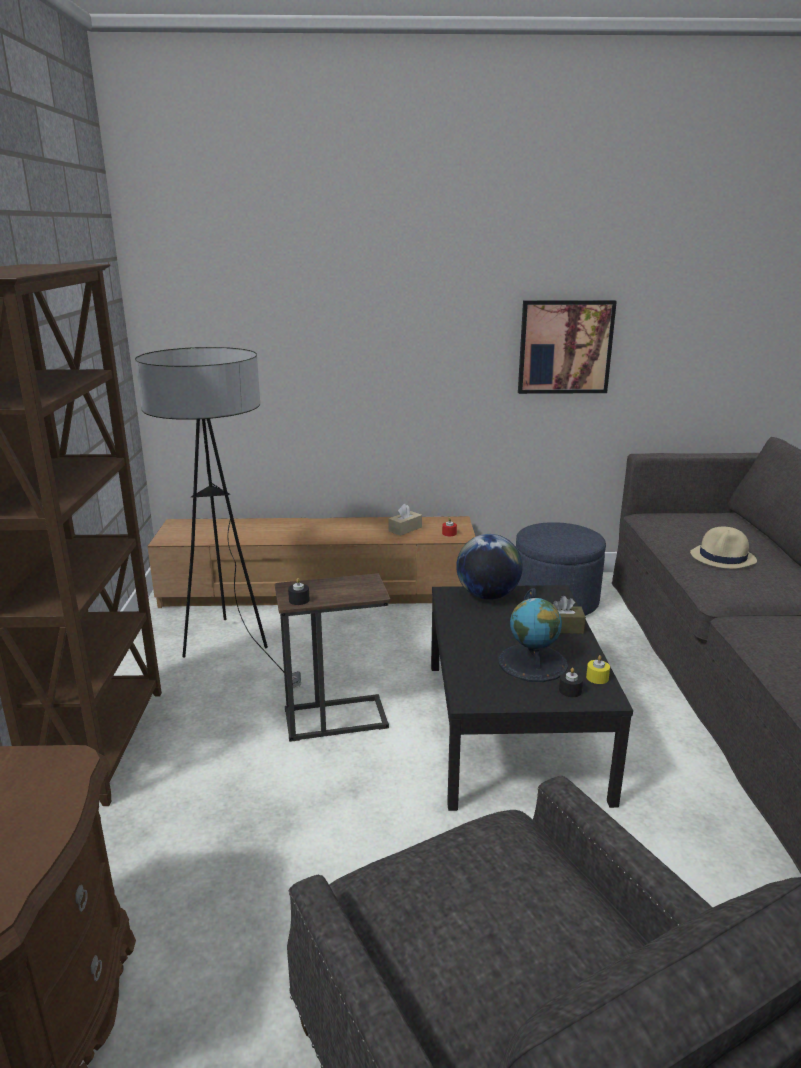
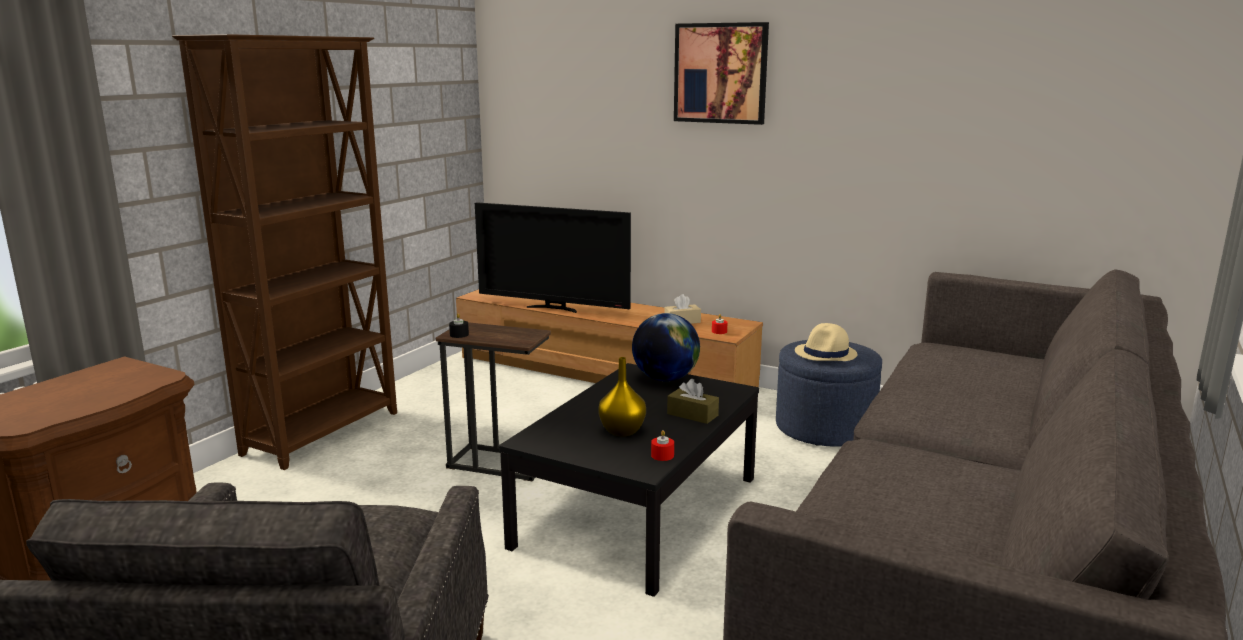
camera: 30 degrees right, 5 degrees down
(229, 648) = (480, 396): floor lamp -> none
(269, 539) = (554, 308): none -> television
(533, 663) = (622, 431): globe -> yellow vase
(565, 347) = (872, 143): picture -> picture (720, 73)
(570, 690) = (621, 457): black candle -> none
(597, 678) = (662, 455): yellow candle -> red candle
(723, 557) = (950, 391): beige hat -> beige hat (826, 354)

